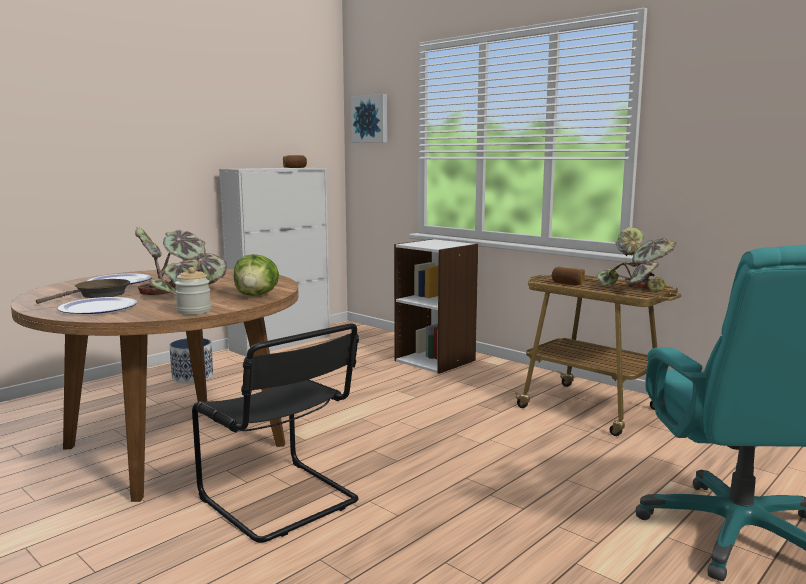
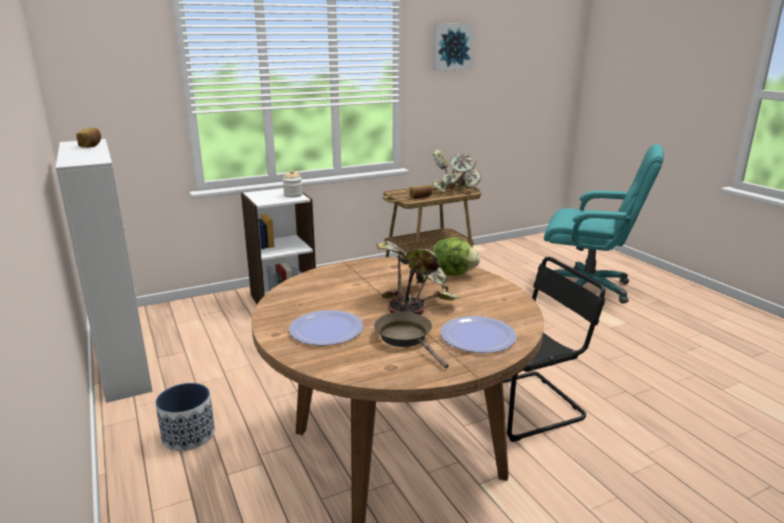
camera: 70 degrees left, 10 degrees up
(194, 311) = (510, 297): jar -> jar (293, 195)
(370, 119) = (96, 69): picture -> picture (452, 46)

